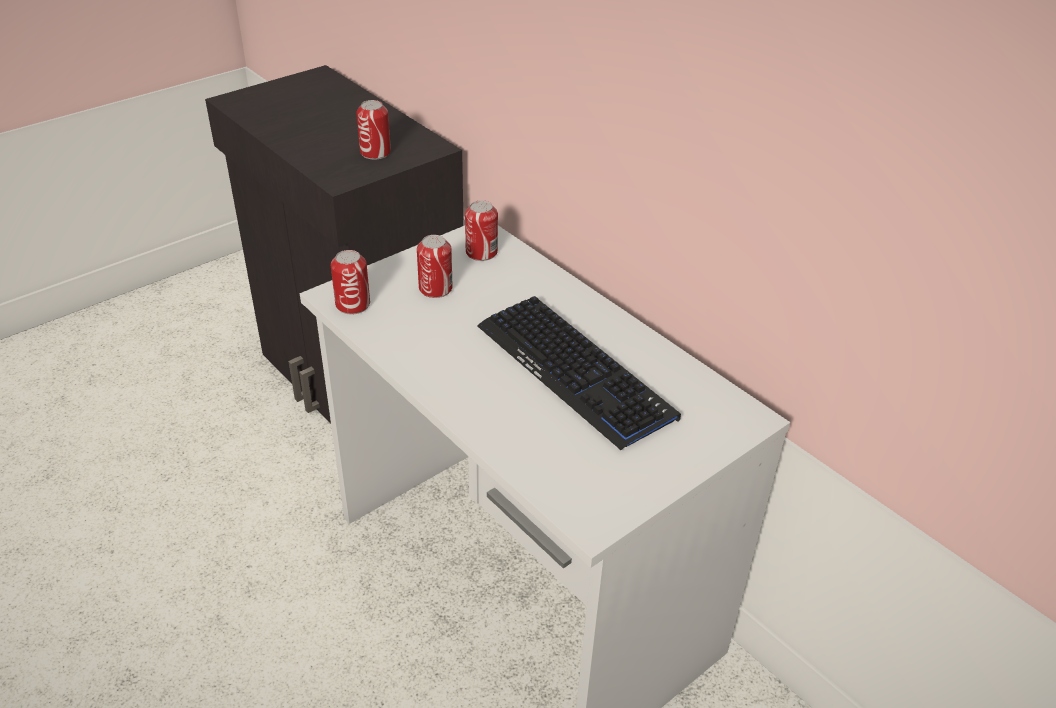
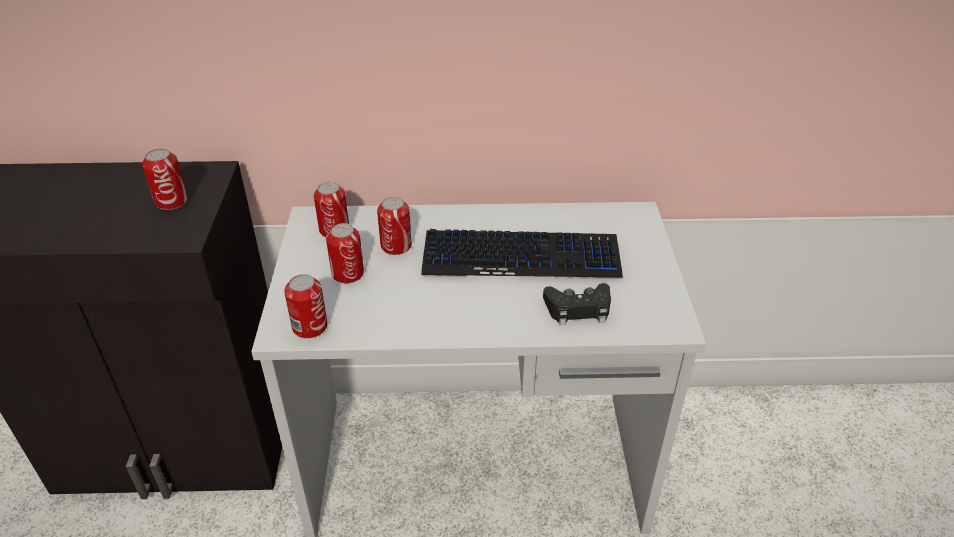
camera: 50 degrees left, 0 degrees up
(501, 294) = (396, 246): none -> can
(541, 443) = (578, 309): none -> black game controller

